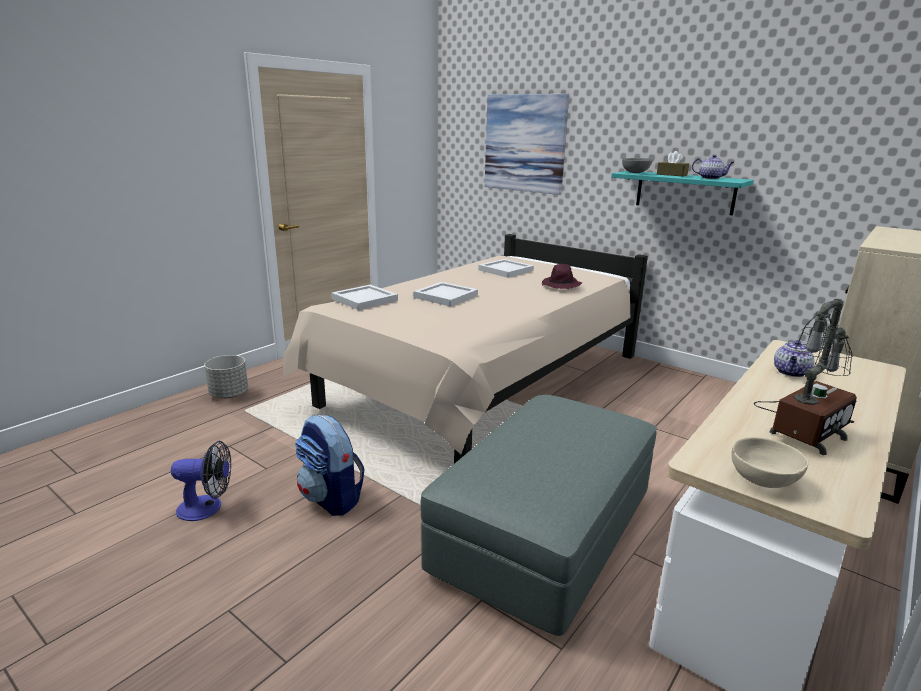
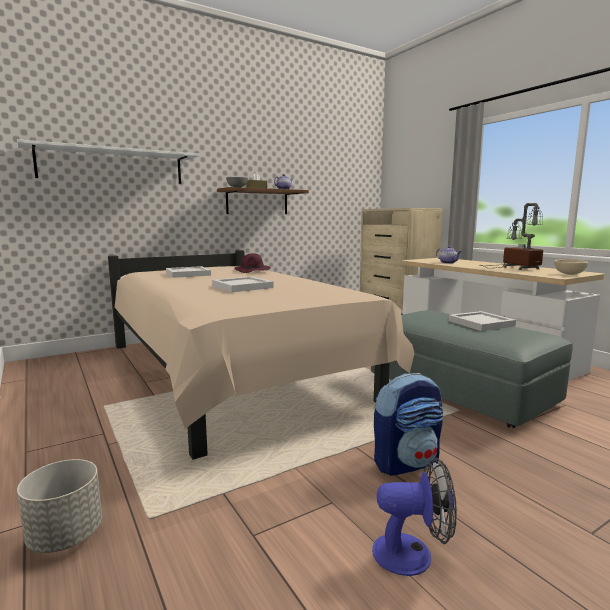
camera: 70 degrees left, 10 degrees down
(207, 508) = (413, 554): fan -> fan turned 75 degrees clockwise
(364, 299) = (213, 302): white tray -> white tray (479, 323)
(525, 143) = (112, 166): picture -> white shelf
(685, 192) = (257, 202): turquoise shelf -> brown shelf

